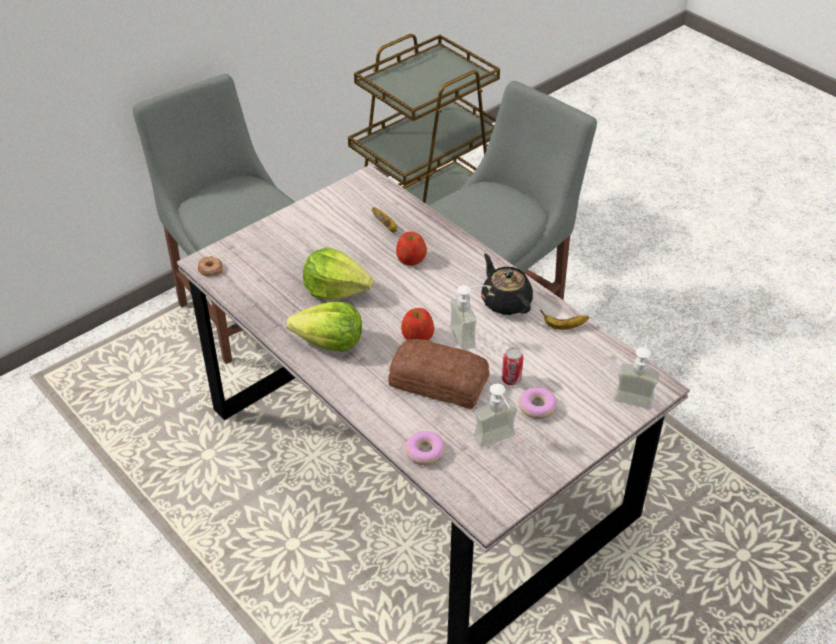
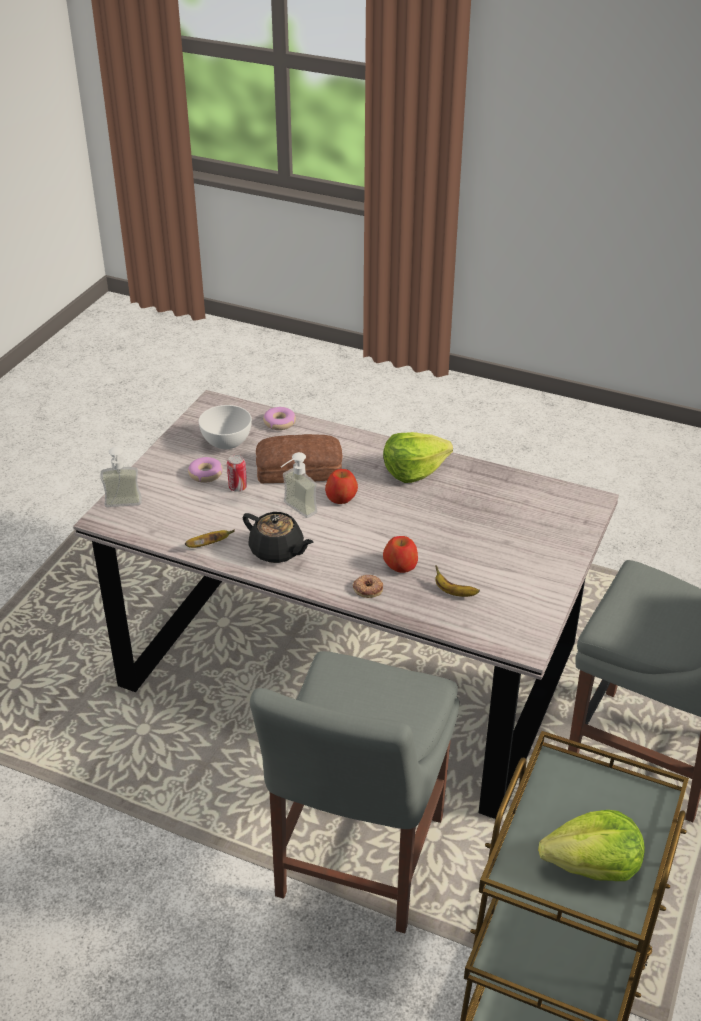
camera: 155 degrees right, 5 degrees down
(210, 269) = (580, 496): donut -> donut (368, 588)
(336, 289) = (448, 513): lettuce -> lettuce (593, 866)
(497, 442) = (226, 443): soap dispenser -> white bowl

